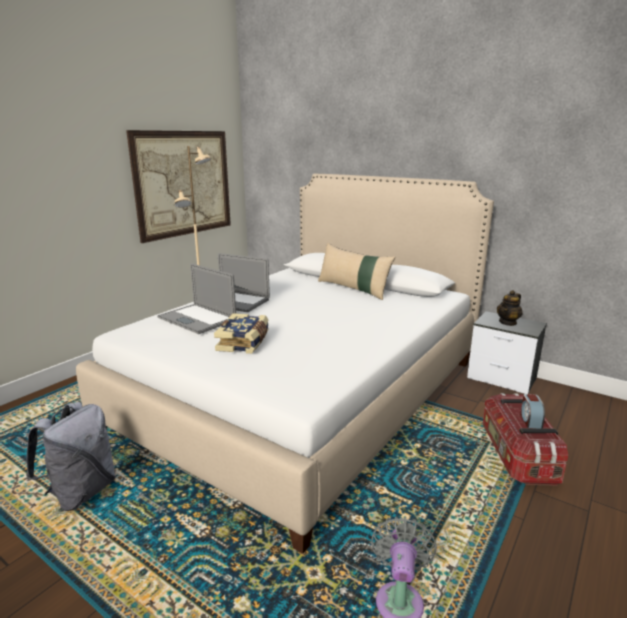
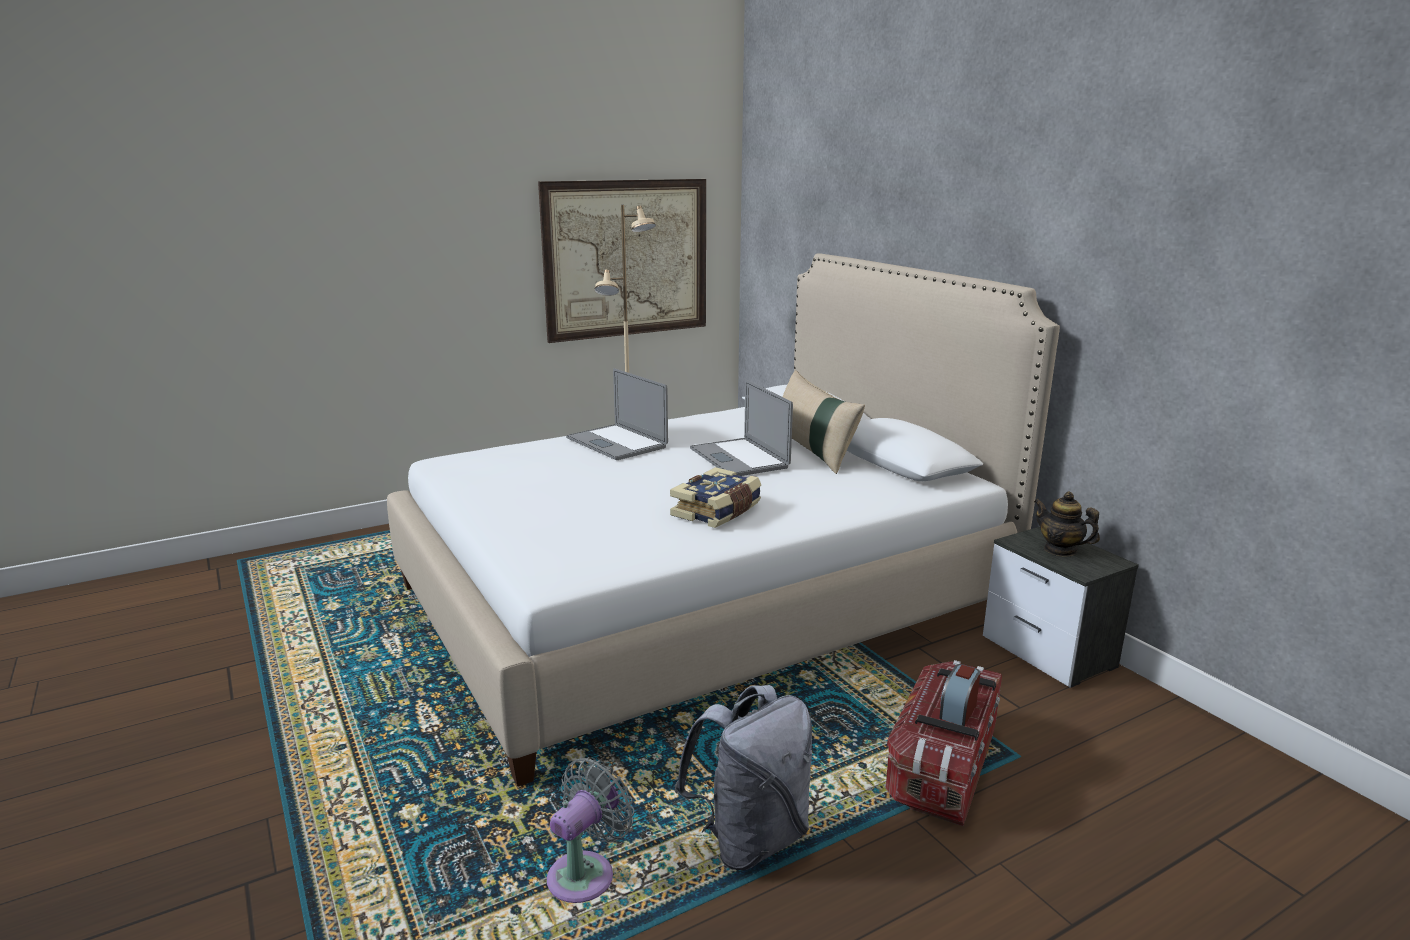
camera: 25 degrees right, 0 degrees up
(81, 492) = (345, 649): grey backpack -> grey backpack (750, 838)
(197, 319) = (541, 458): laptop -> laptop (739, 458)
(244, 342) = (565, 499): book -> book (718, 511)
(508, 322) = (1060, 550): teapot -> teapot turned 60 degrees clockwise

